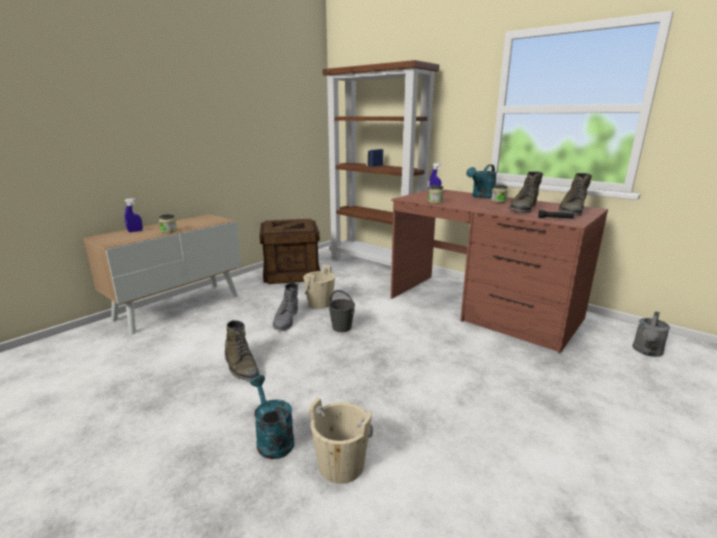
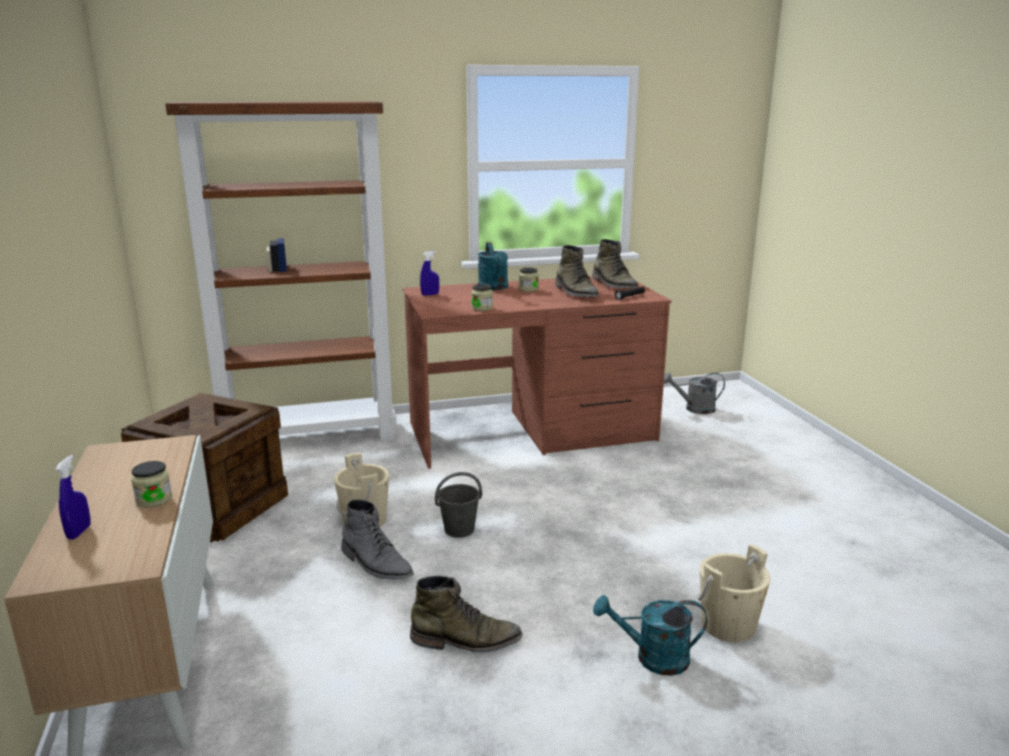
camera: 55 degrees left, 0 degrees up
(647, 352) = (694, 409): grey watering can -> grey watering can turned 105 degrees clockwise

